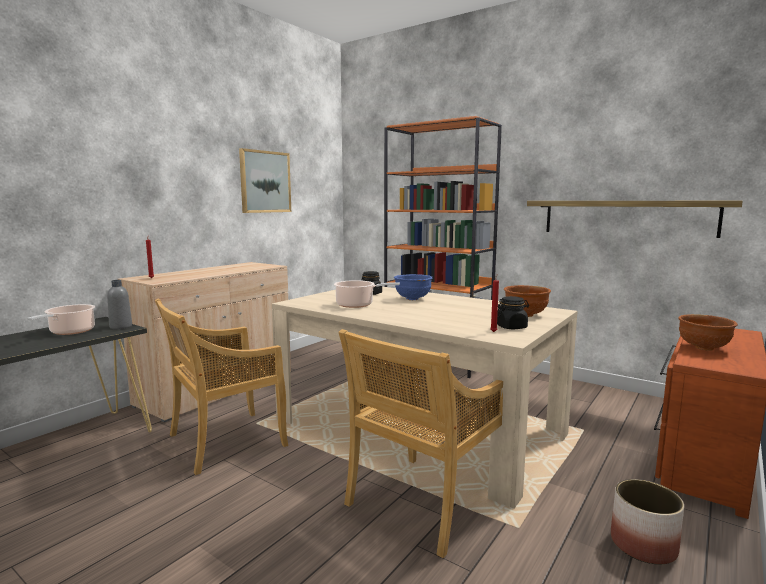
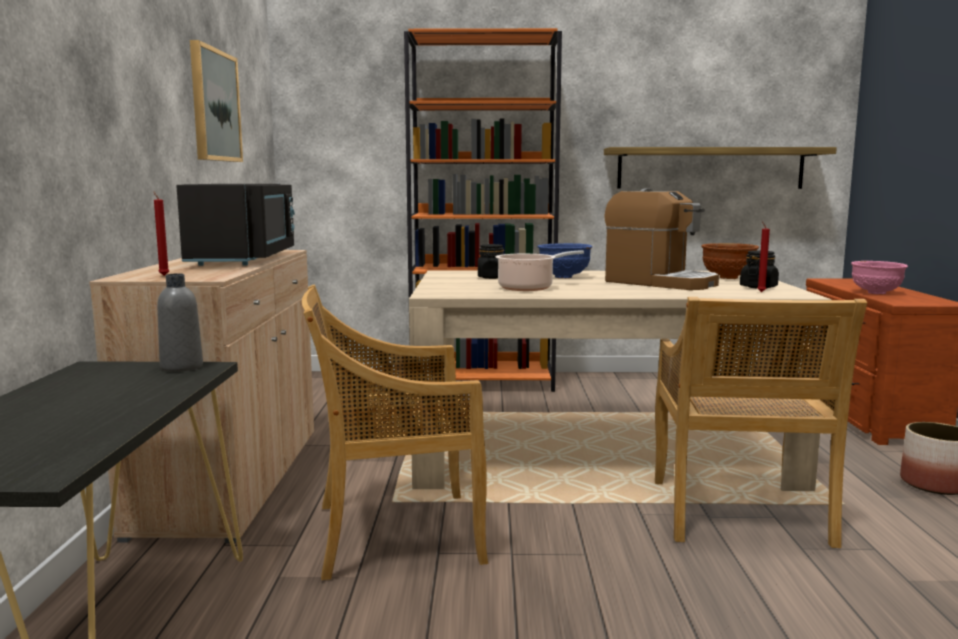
camera: 35 degrees left, 0 degrees up
(70, 332) = (104, 387): cooking pot -> none
(225, 441) = (394, 534): beige chair -> beige chair turned 60 degrees clockwise
(228, 270) = (245, 259): none -> black microwave
(455, 312) = (660, 282): none -> coffee machine
(703, 348) = (876, 293): brown bowl -> pink bowl

